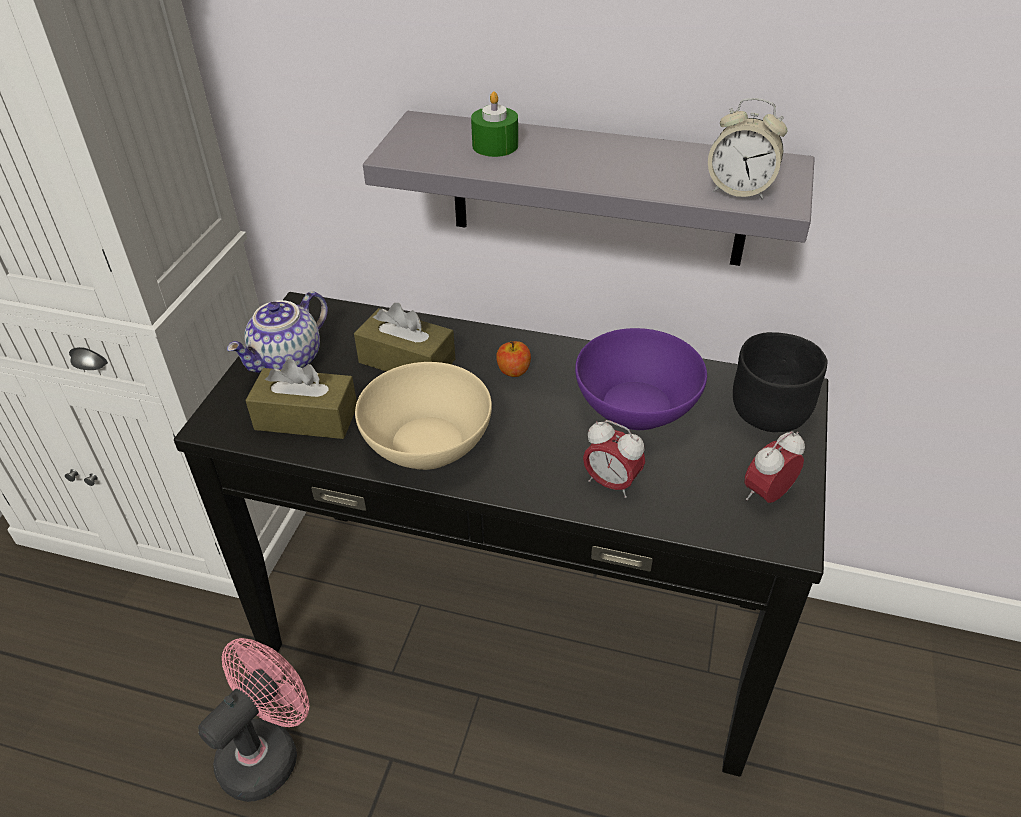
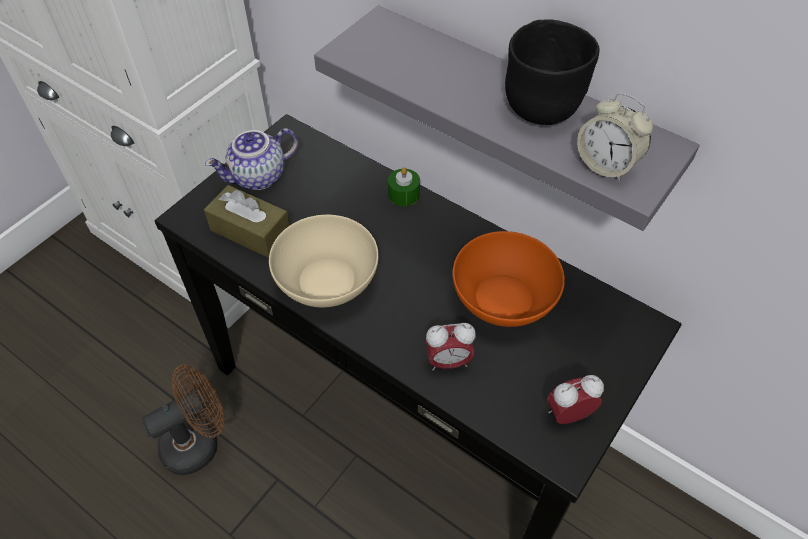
camera: 20 degrees right, 10 degrees up
(267, 751) = (198, 442): pink fan -> brown fan
(407, 361) = (345, 203): brown tissue box -> none
(495, 145) = (427, 62): green candle -> green candle (404, 194)
(513, 371) = (421, 236): apple -> none
(611, 483) = (448, 361): alarm clock -> alarm clock turned 60 degrees counterclockwise
(636, 405) = (504, 298): purple bowl -> orange bowl
(768, 414) = (610, 341): black bowl -> black bowl (542, 108)

